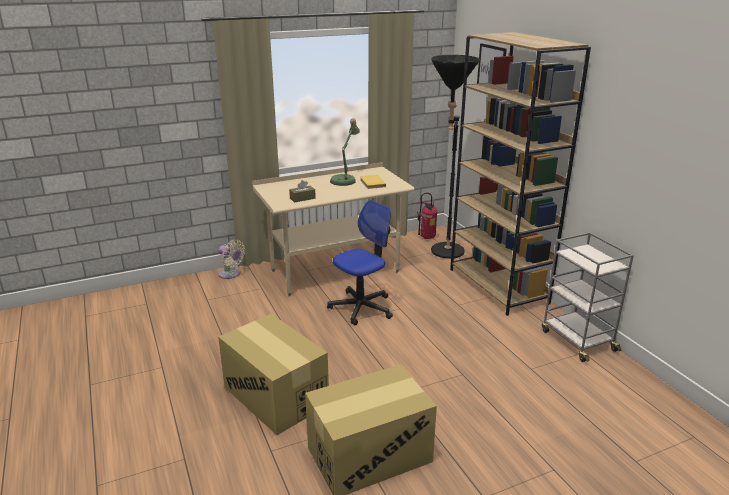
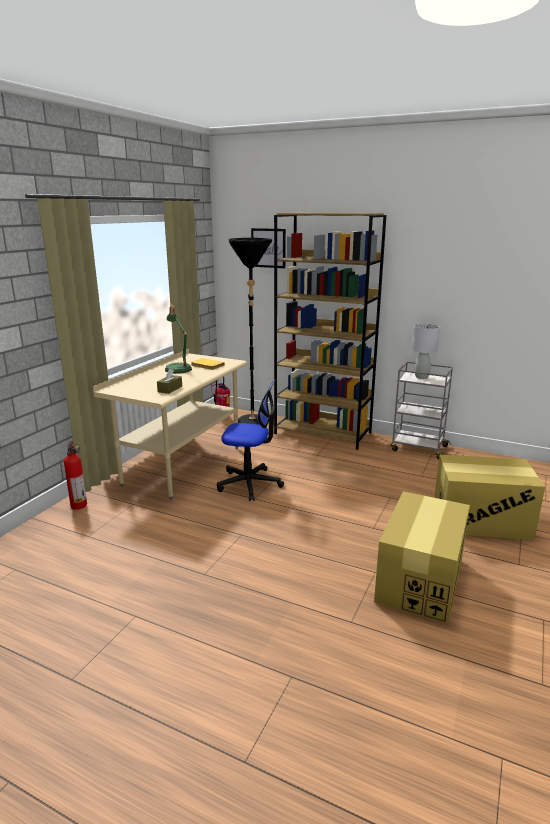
camera: 40 degrees left, 5 degrees down
(231, 274) = (79, 504): beige fan -> fire extinguisher
(275, 395) = (286, 580): cardboard box -> cardboard box (480, 520)
(361, 307) = (249, 484): office chair -> office chair turned 90 degrees clockwise
(590, 256) = (422, 377): none -> grey table lamp

